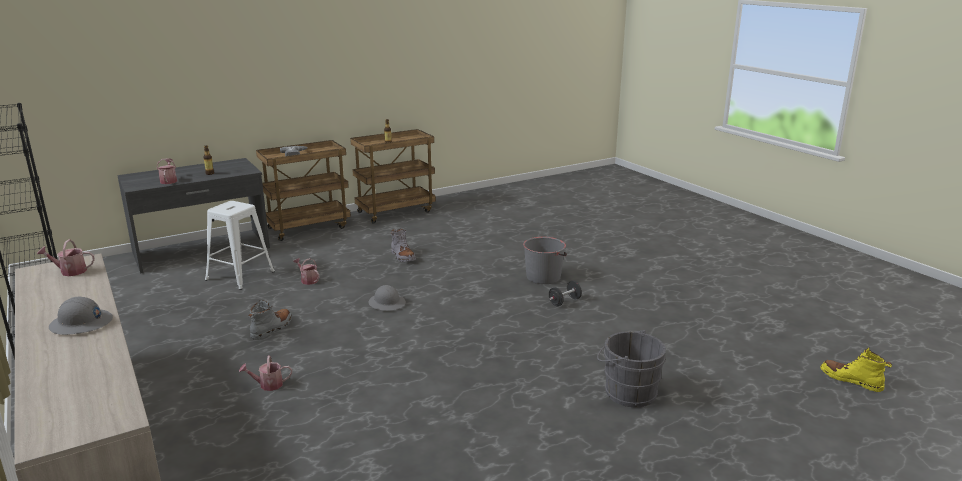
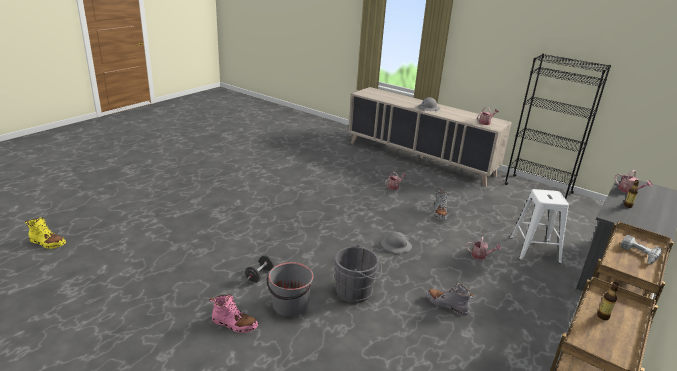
camera: 155 degrees right, 5 degrees up
(598, 274) = (234, 324): none -> pink boot
(627, 392) = (204, 212): grey bucket -> grey bucket (356, 291)

